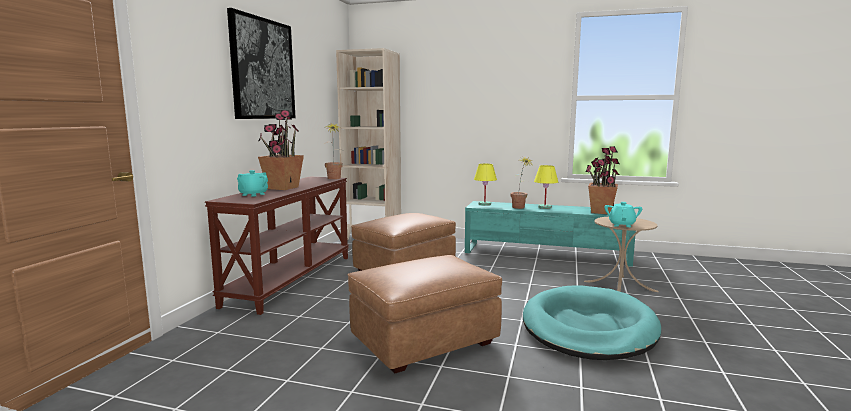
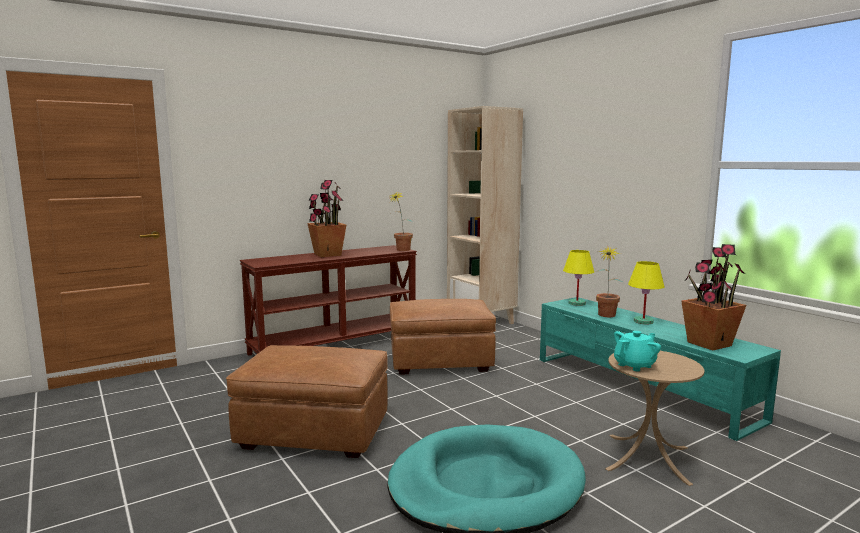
camera: 40 degrees right, 0 degrees up
(253, 194) = (285, 258): turquoise teapot -> none
(263, 69) = (328, 139): picture -> none

